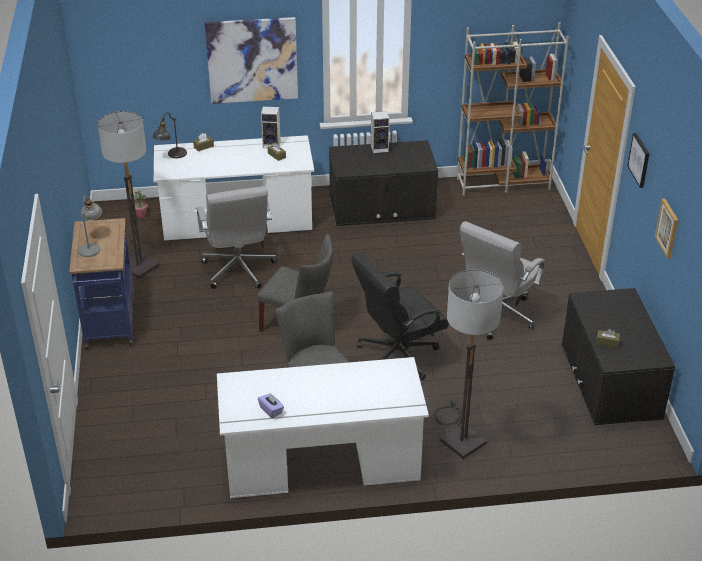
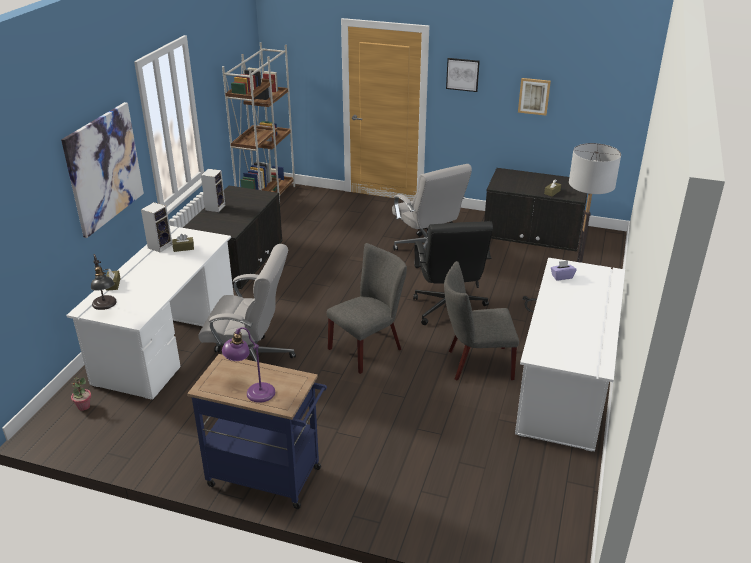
camera: 65 degrees left, 5 degrees down
(91, 244) = (250, 388): grey table lamp -> purple table lamp
(136, 262) = (170, 430): floor lamp -> none
(271, 410) = (591, 342): purple tissue box -> purple tissue box (562, 276)

